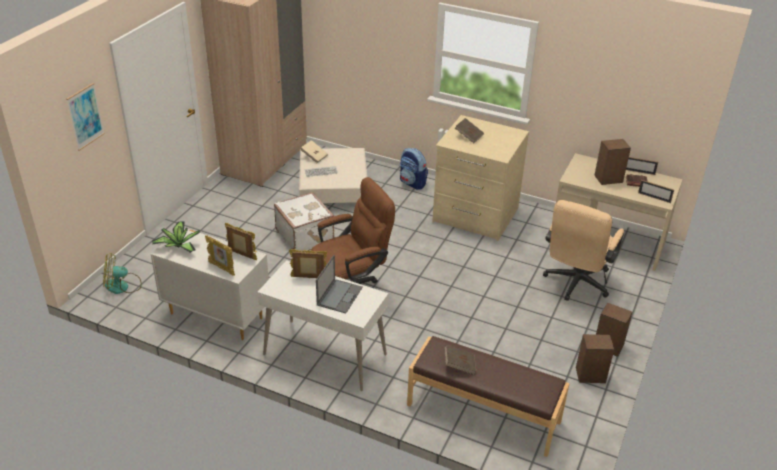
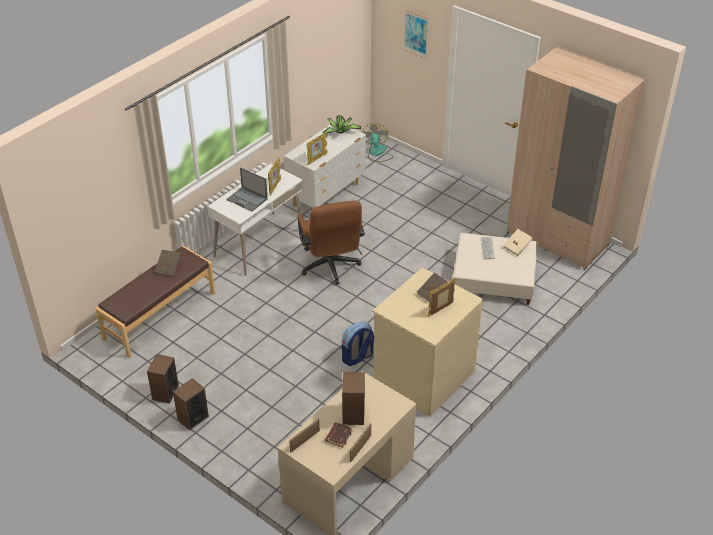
camera: 105 degrees right, 5 degrees up
(222, 268) = (304, 149): picture frame -> picture frame (441, 309)
(305, 236) = (418, 251): white suitcase -> none
(412, 183) = (496, 339): backpack -> backpack (357, 357)
(575, 284) = (285, 423): beige office chair -> none

